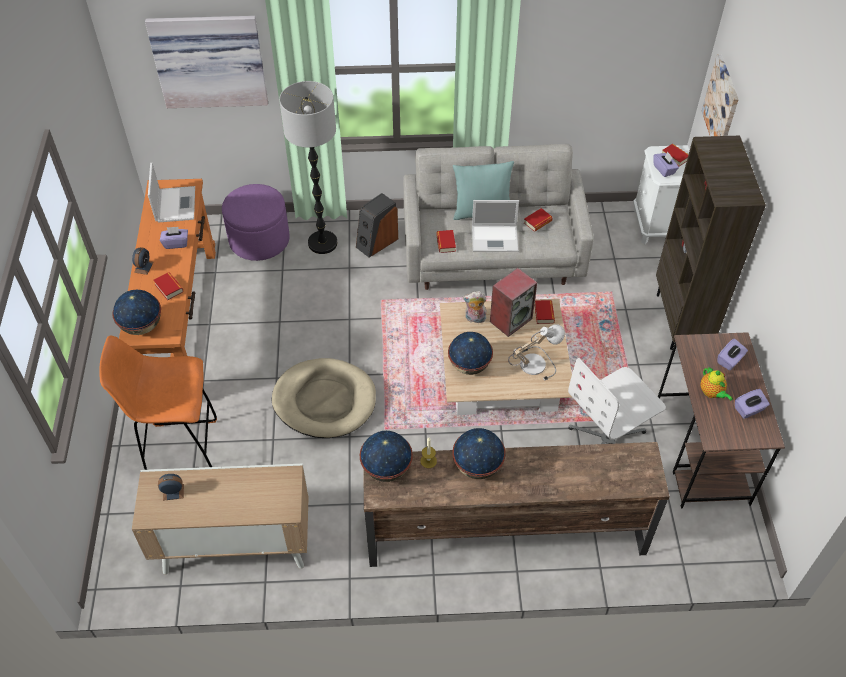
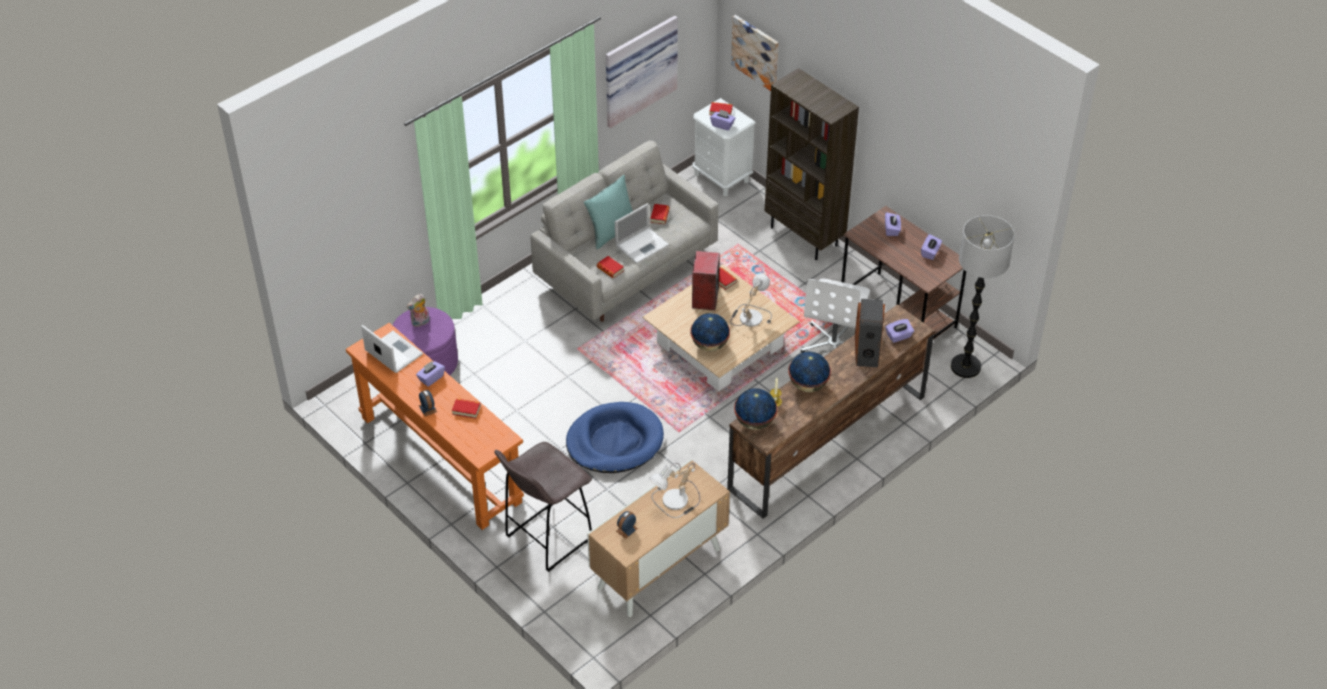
camera: 40 degrees left, 5 degrees down
(142, 326) = (480, 446): globe -> none
(180, 449) = (546, 539): orange stool -> grey stool
(209, 59) = (363, 211): picture -> picture (638, 69)
(242, 497) = (675, 502): none -> table lamp
(322, 243) = (482, 335): floor lamp -> floor lamp (965, 367)
(324, 401) = (614, 441): beige dog bed -> blue dog bed
(376, 242) = (525, 309): speaker -> speaker (867, 351)
(474, 319) = (679, 312): plush toy -> plush toy (420, 323)
(623, 477) = (899, 336): none -> purple tissue box
(712, 393) = (900, 256): teapot -> none

